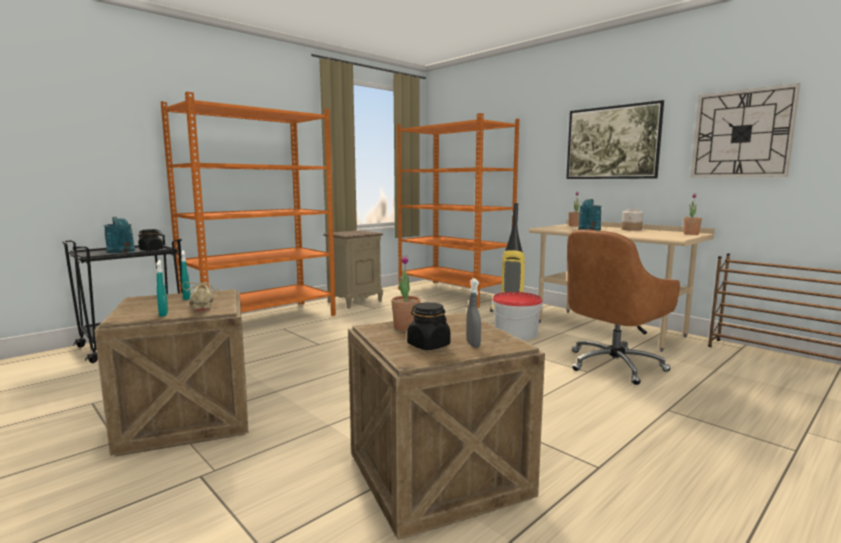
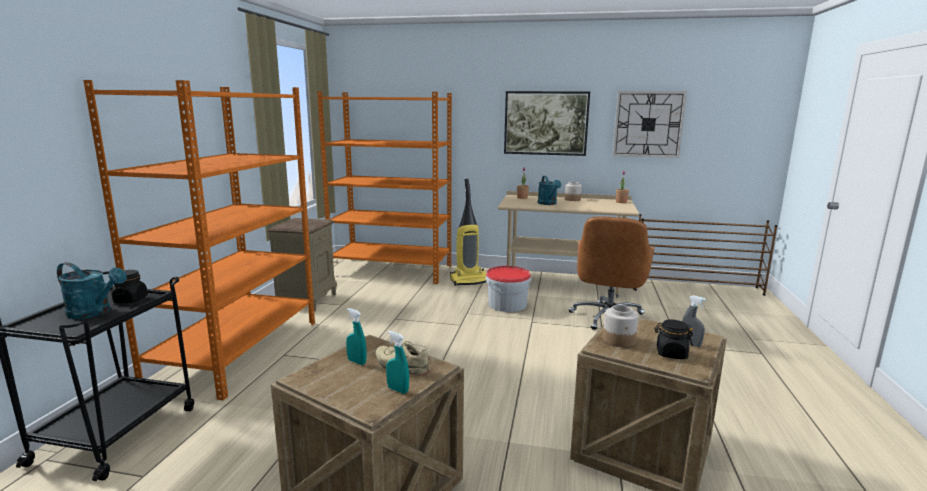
camera: 35 degrees left, 5 degrees up
(406, 327) = (619, 340): potted plant -> jar

